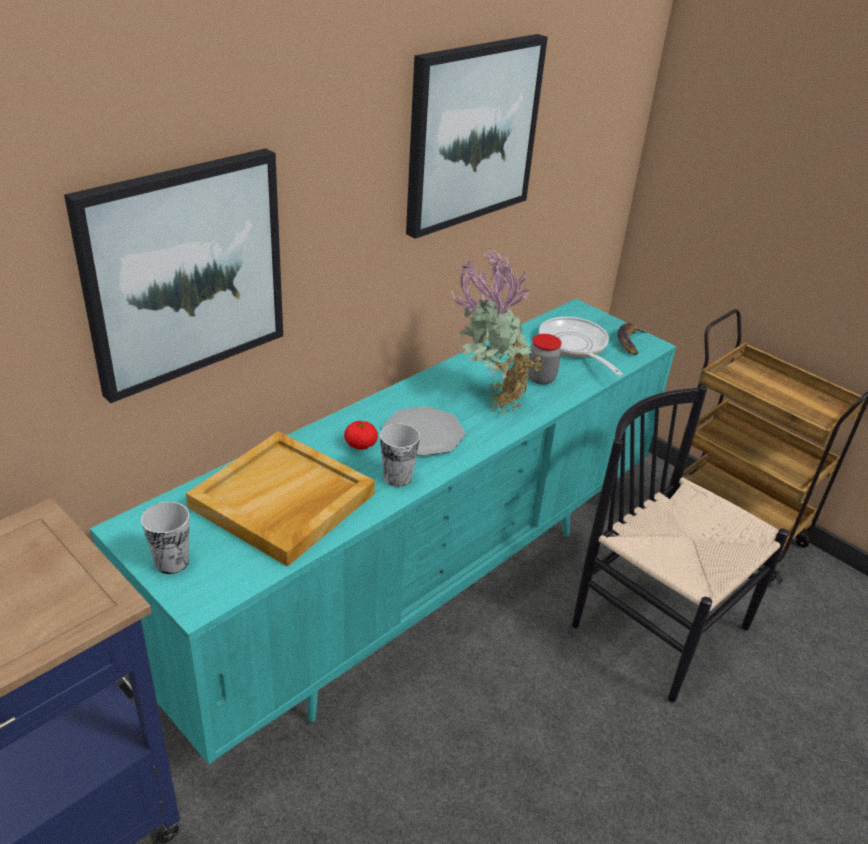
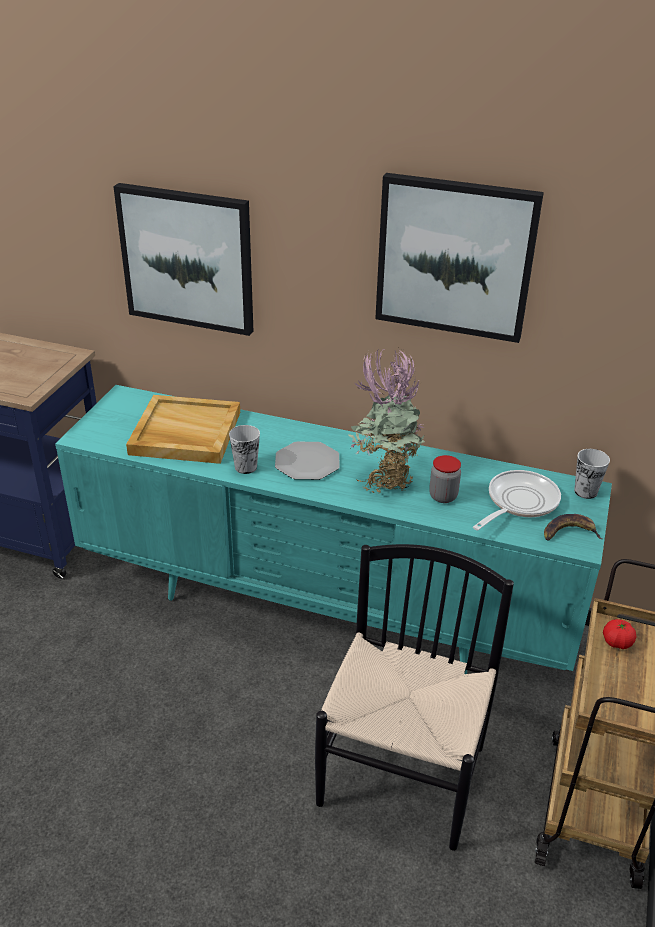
camera: 65 degrees right, 0 degrees up
(172, 562) = (106, 418): cup -> cup (585, 491)
(360, 444) = (269, 441): tomato -> tomato (617, 642)

